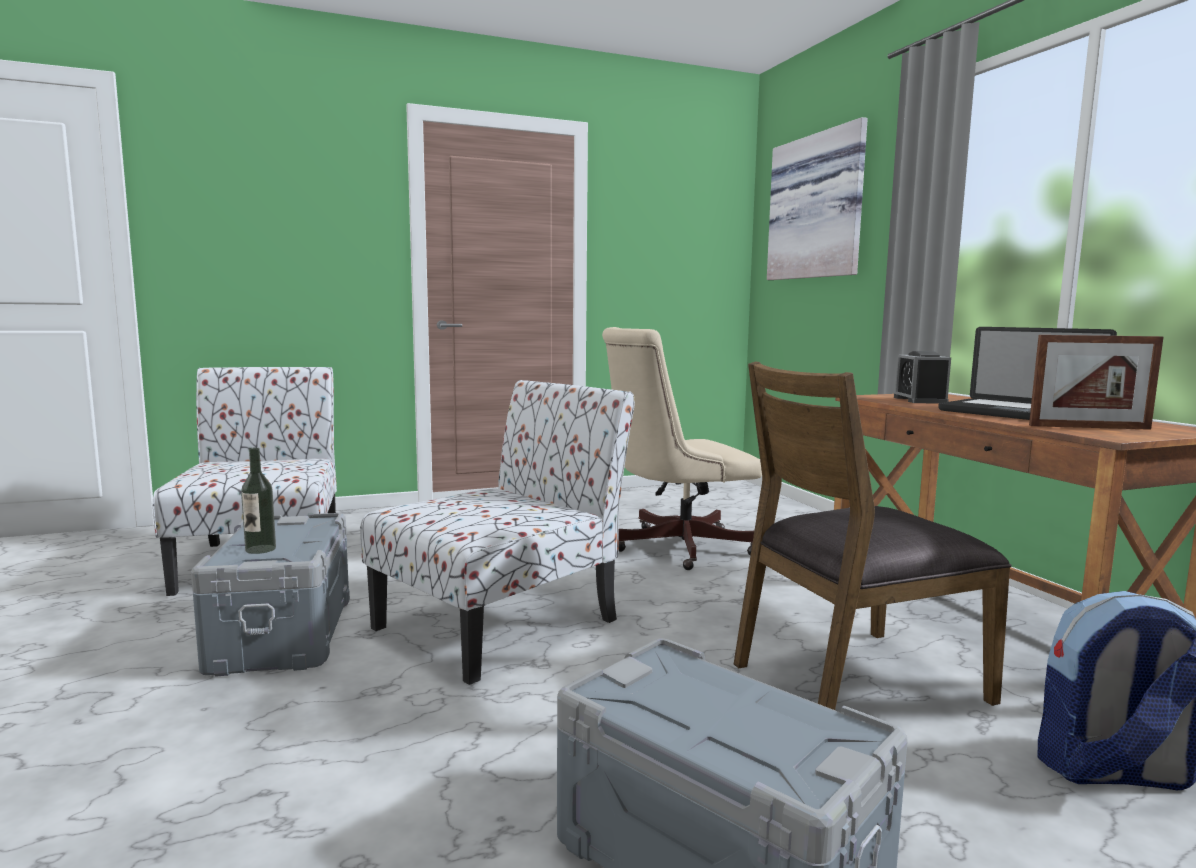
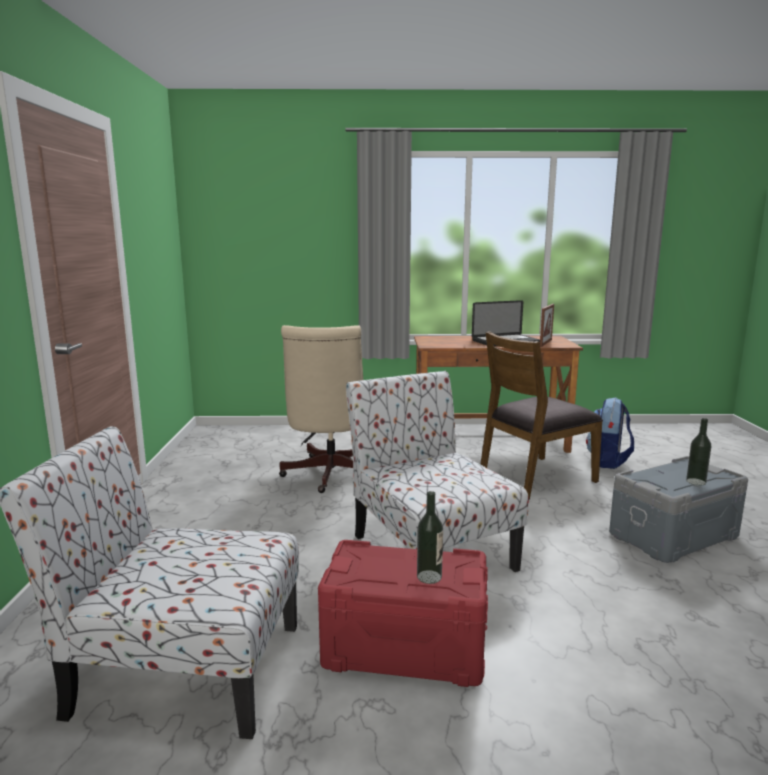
camera: 70 degrees left, 5 degrees up
(285, 633) = (405, 646): grey storage box -> red storage box
(709, 732) = (696, 481): none -> bottle
(819, 207) = (268, 214): picture -> none
(855, 680) = (535, 478): brown chair -> brown chair turned 60 degrees clockwise
(920, 400) = (449, 342): alarm clock -> none

